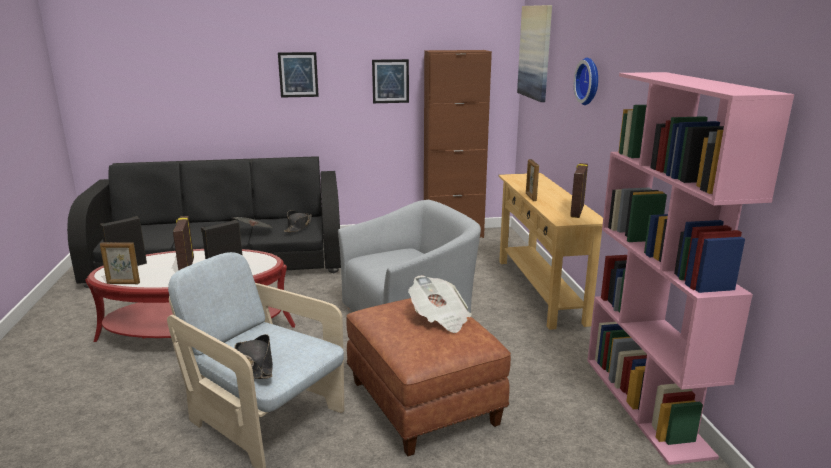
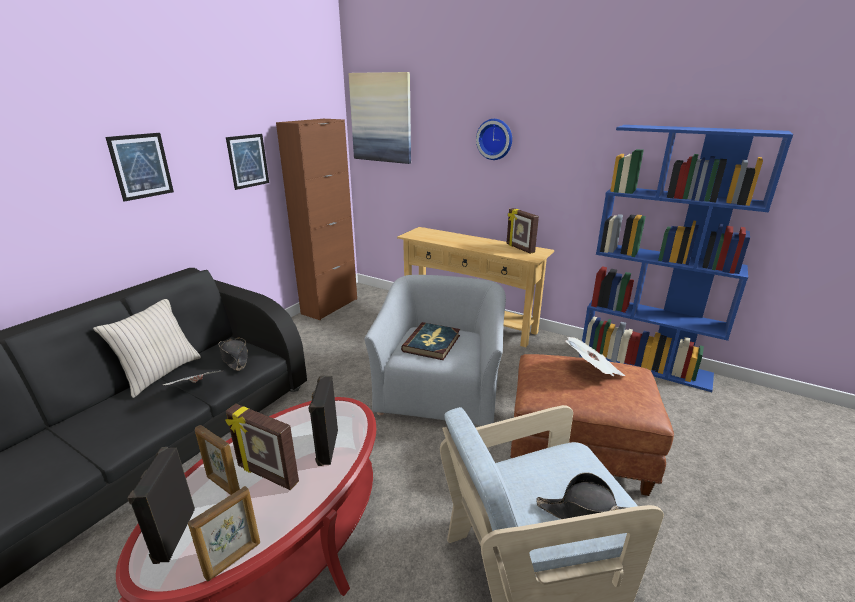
camera: 50 degrees left, 5 degrees up
(257, 220) = (160, 374): none -> beige pillow
(396, 260) = (432, 343): none -> book
(530, 197) = (468, 247): picture frame -> picture frame (223, 485)
(646, 404) = (644, 365): pink bookcase -> blue bookcase

